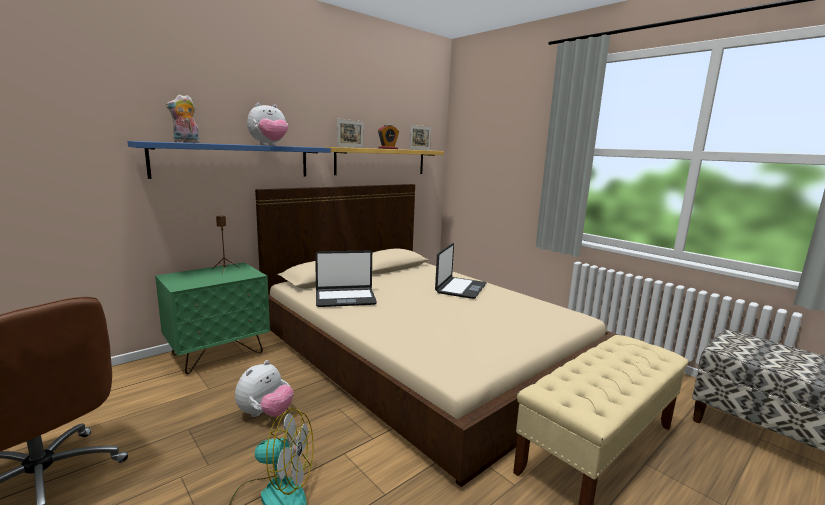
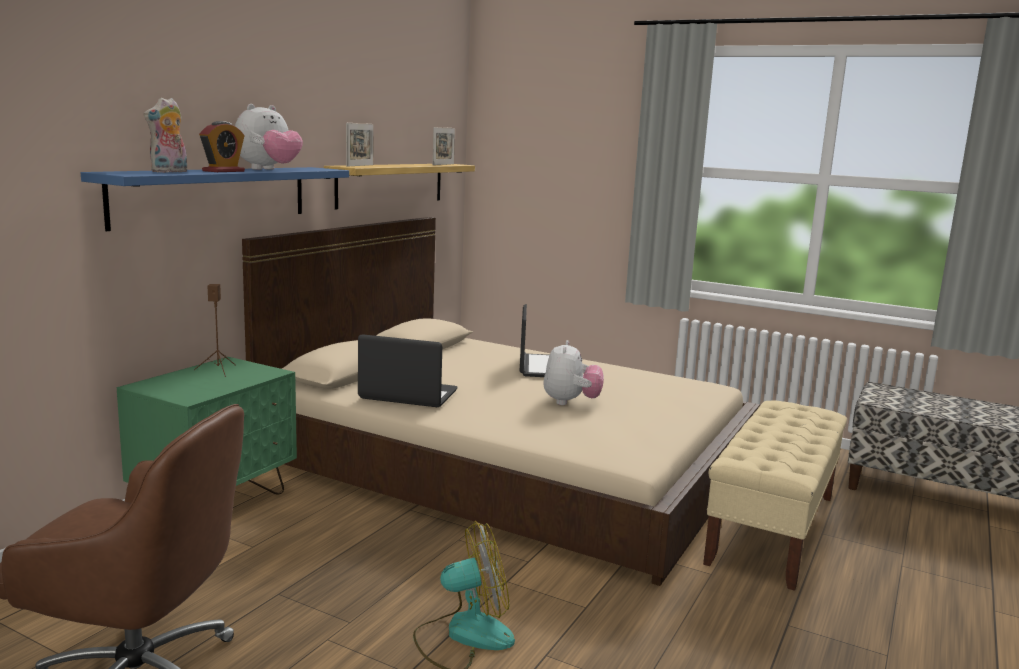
camera: 20 degrees left, 0 degrees up
(265, 414) = (367, 561): plush toy -> plush toy (570, 402)
(345, 298) = (408, 395): laptop -> laptop turned 135 degrees counterclockwise
(388, 148) = (405, 165): alarm clock -> alarm clock (223, 171)

